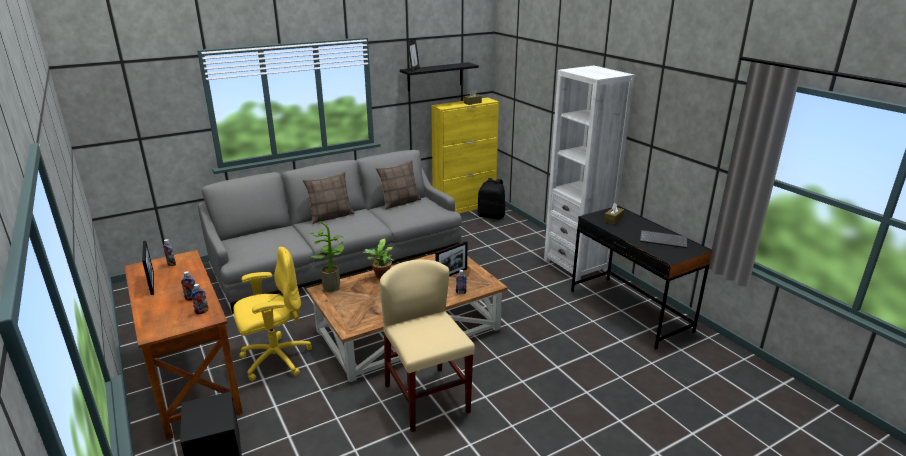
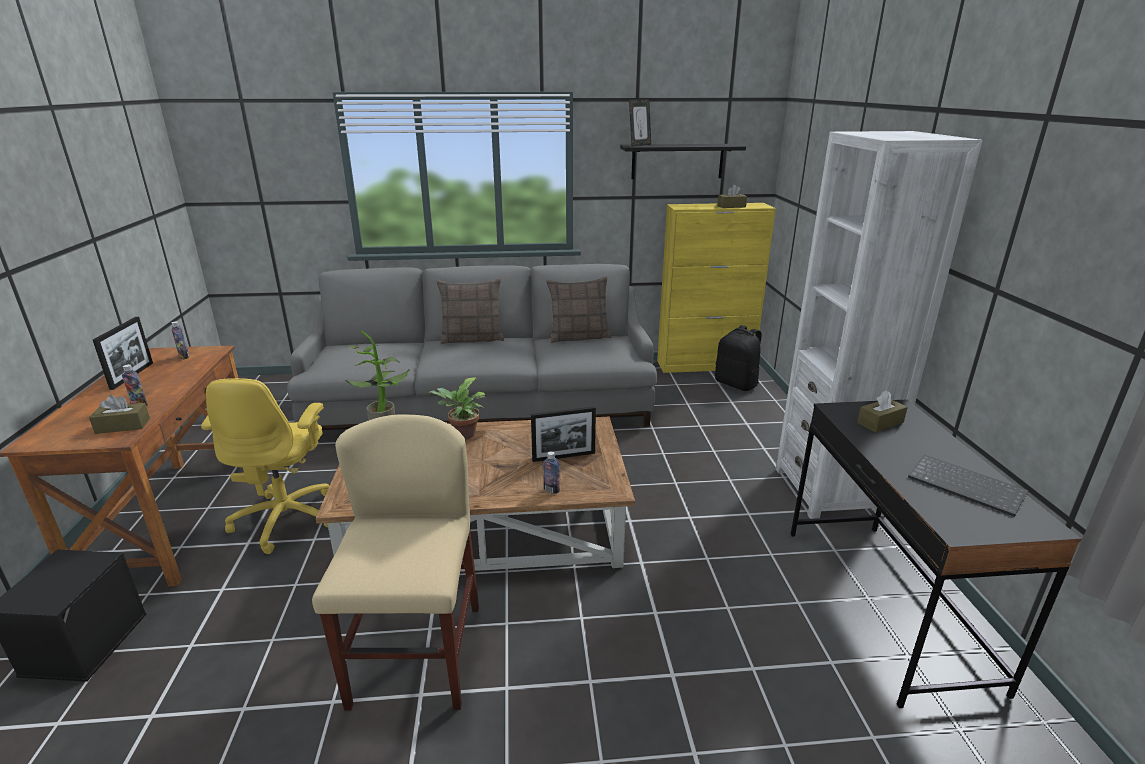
camera: 25 degrees right, 0 degrees up
(202, 312) = (123, 426): bottle -> brown tissue box
(275, 359) = (287, 518): yellow office chair -> yellow office chair turned 90 degrees clockwise

